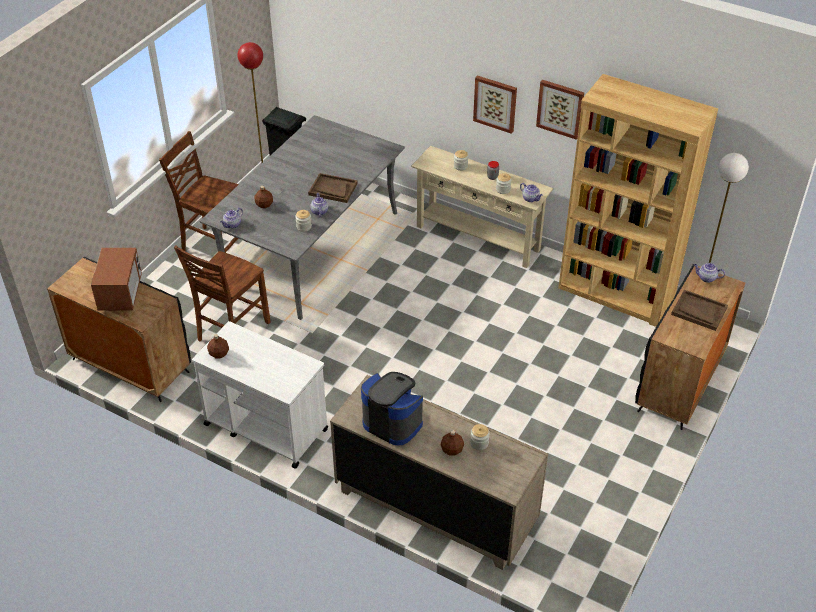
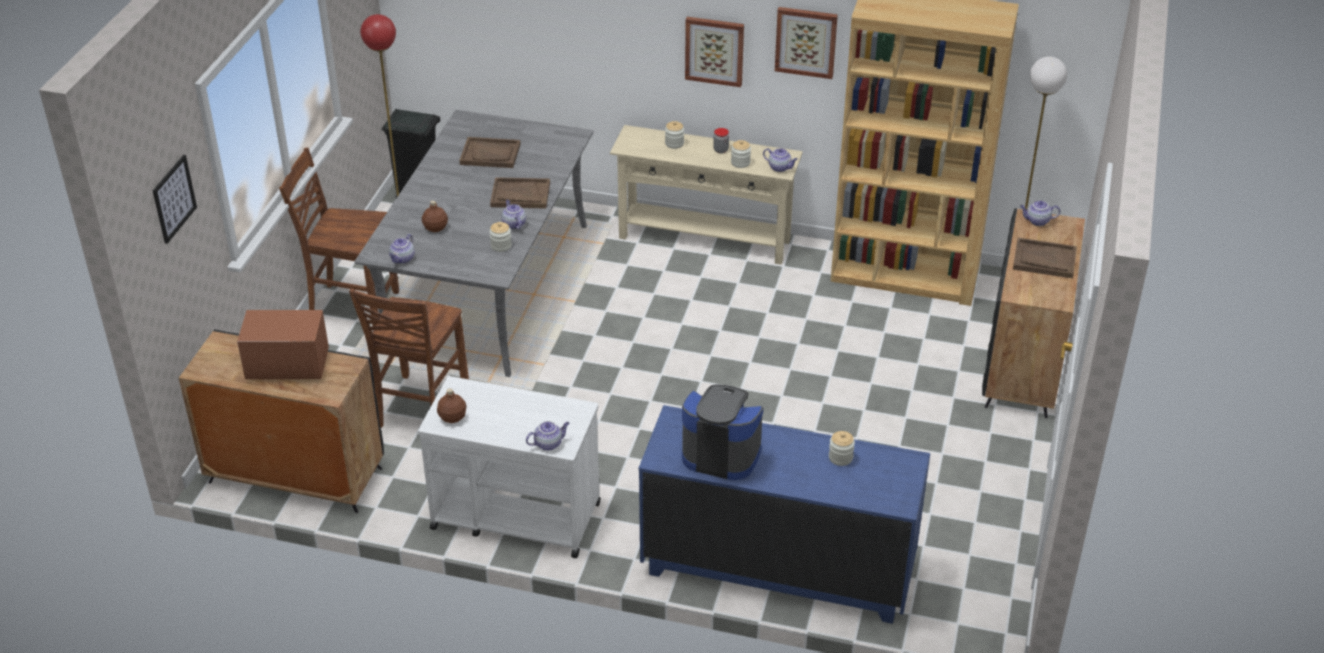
camera: 15 degrees left, 5 degrees down
(55, 164) = (174, 199): none -> picture
(121, 294) = (288, 366): microwave -> microwave turned 75 degrees counterclockwise
(277, 387) = (548, 443): none -> teapot
(324, 154) = (490, 154): none -> brown tray
(435, 506) = (778, 567): beige dresser -> blue dresser
(451, 450) = (809, 472): brown bottle -> none

